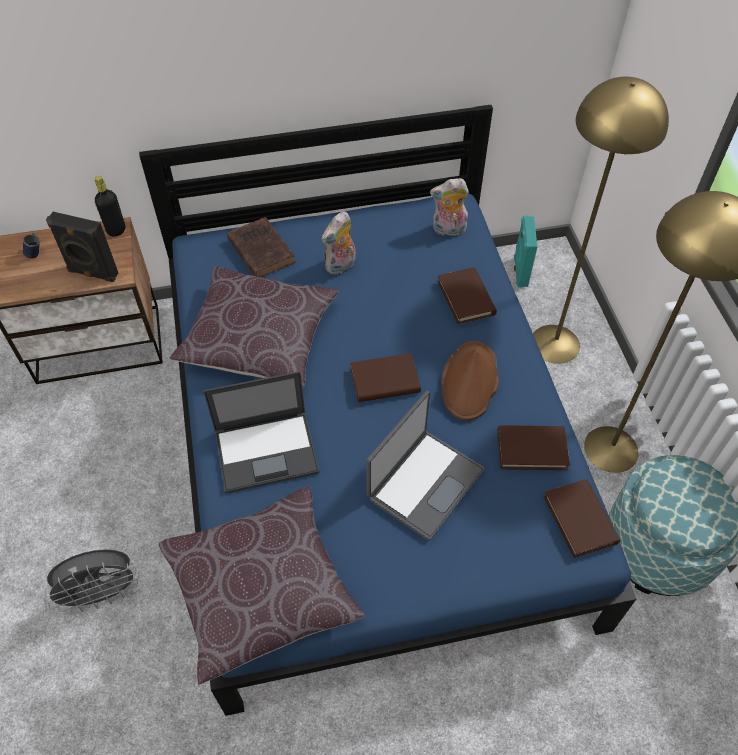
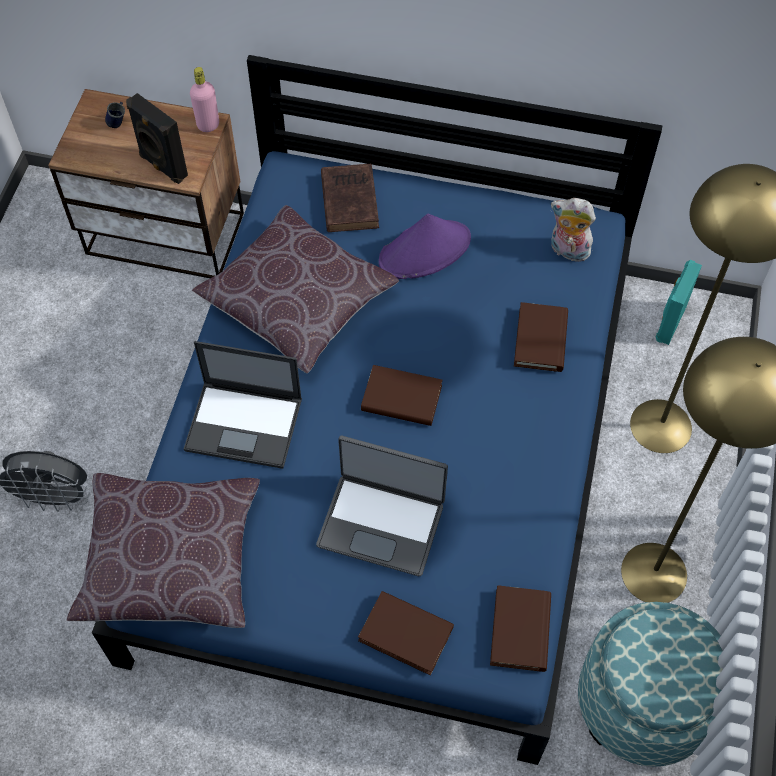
camera: 25 degrees right, 5 degrees up
(116, 230) = (208, 125): black bottle -> pink bottle
(341, 266) = (425, 250): plush toy -> purple hat
(423, 483) = (382, 523): laptop -> laptop turned 45 degrees clockwise
(470, 381) = (491, 435): brown hat -> none
(531, 449) = (514, 536): brown book -> brown book (406, 634)

